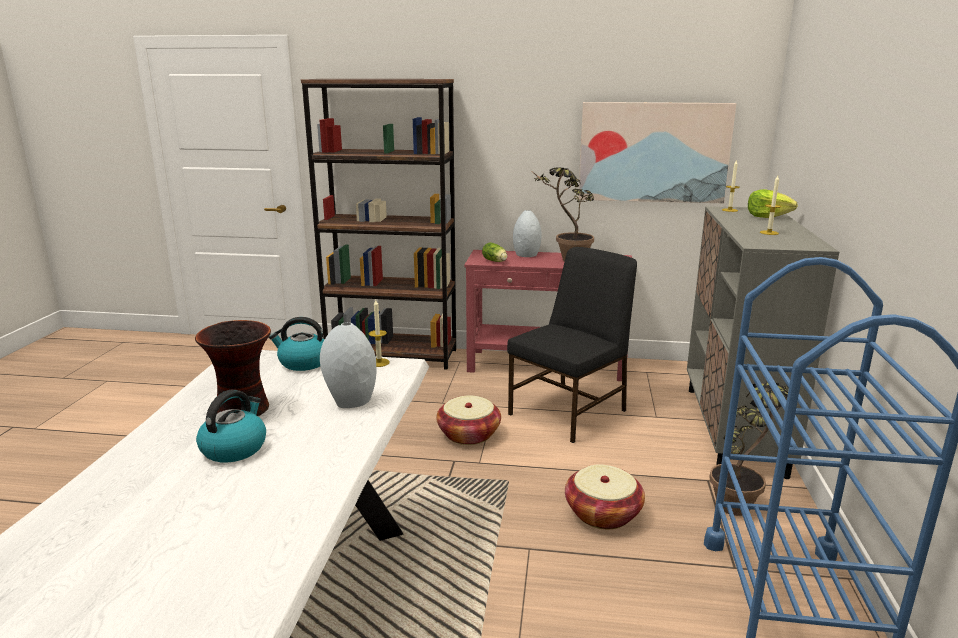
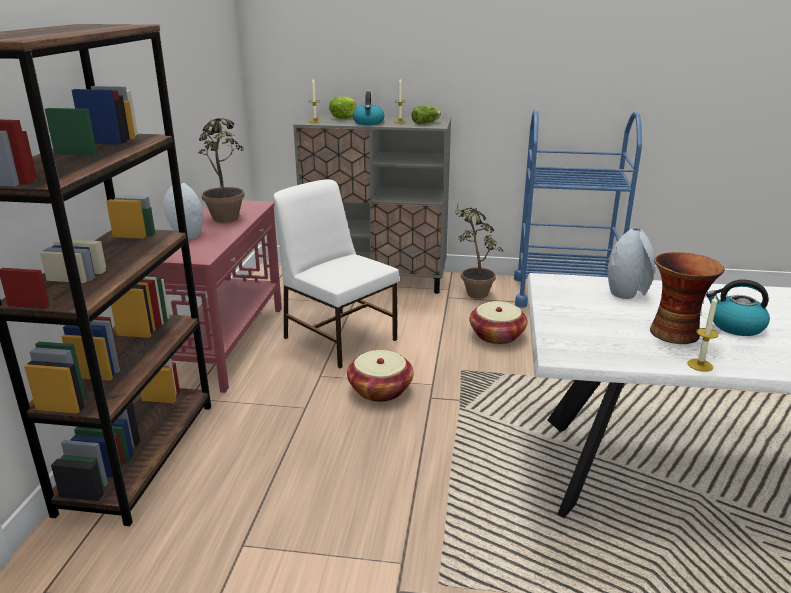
camera: 90 degrees left, 5 degrees up
(303, 363) = (562, 320): kettle -> kettle (368, 123)
(379, 362) = (546, 288): candle -> candle (700, 365)
(495, 261) = (207, 250): lettuce -> lettuce (426, 123)
(569, 412) = (339, 337): black chair -> white chair
(653, 152) = (206, 89): picture -> none

